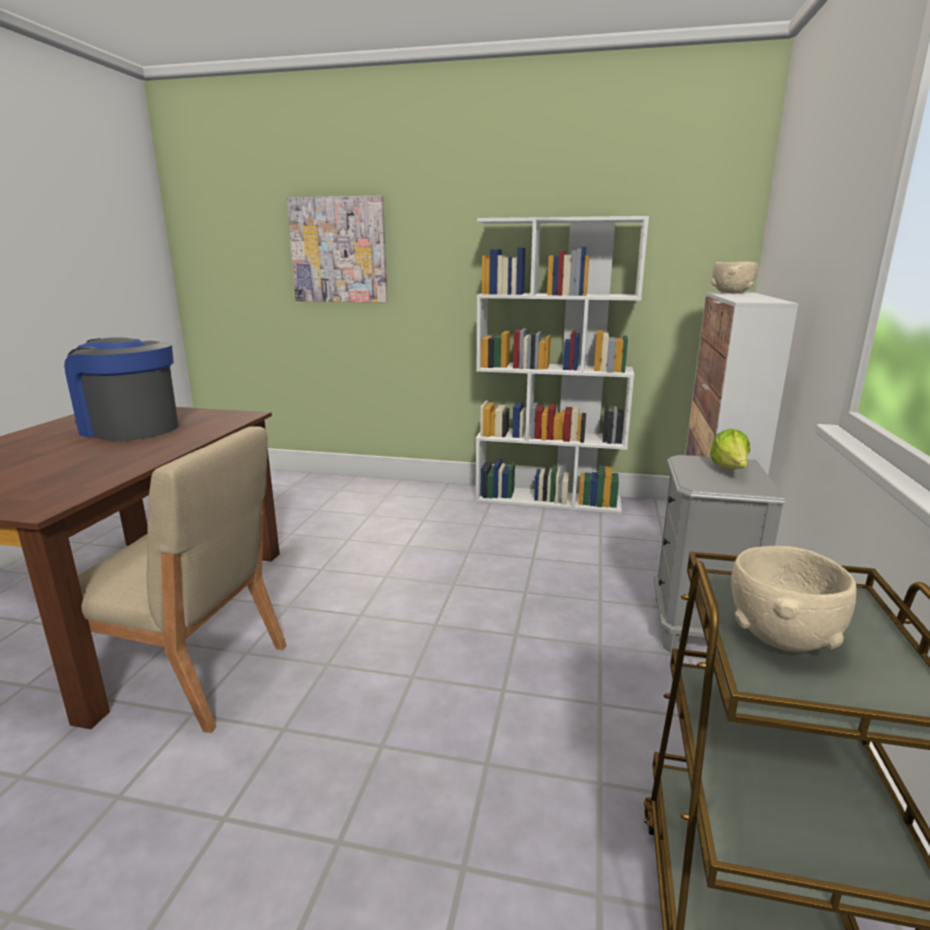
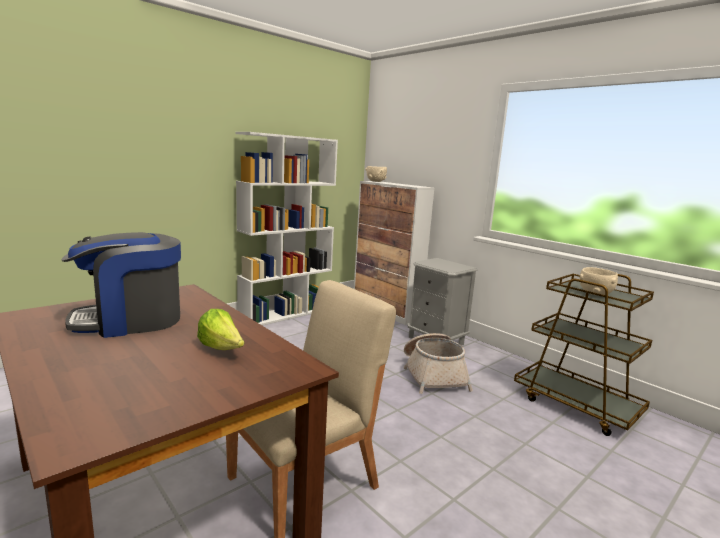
camera: 55 degrees left, 5 degrees down
(339, 250) = (111, 145): picture -> none
(566, 669) = (433, 375): none -> basket
(730, 470) = (442, 263): lettuce -> lettuce (222, 348)

